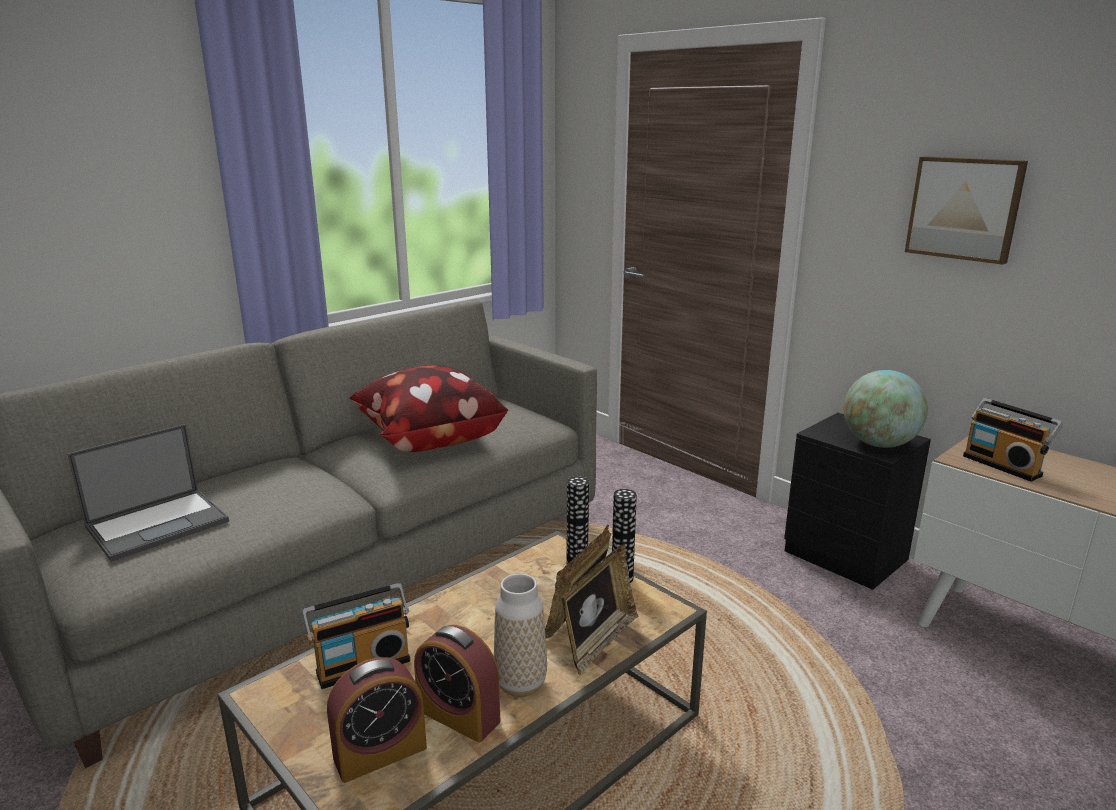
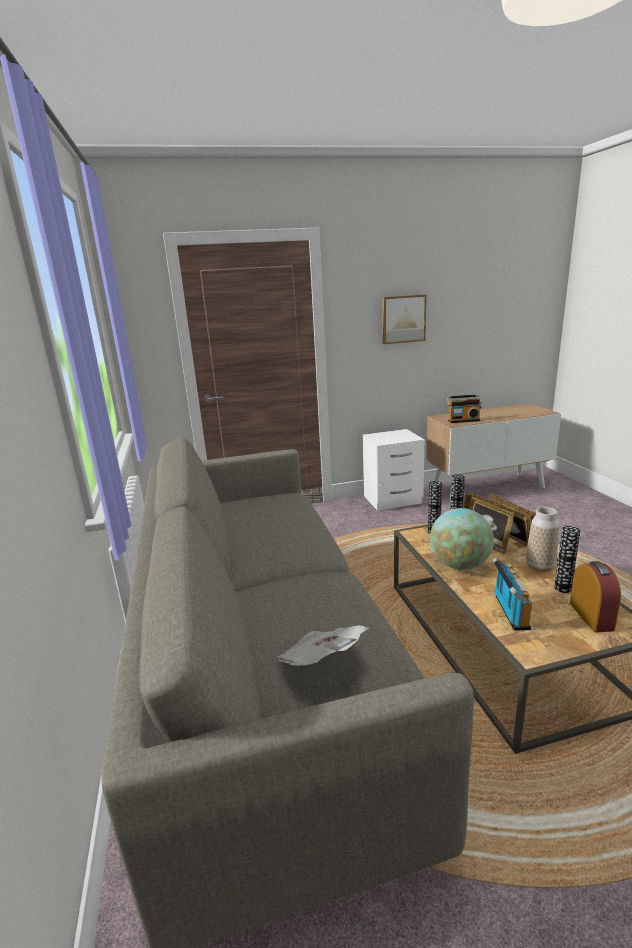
camera: 60 degrees left, 0 degrees up
(159, 523) = (322, 663): laptop -> newspaper
(428, 439) = (277, 531): pillow -> none
(458, 715) = (562, 588): alarm clock -> vase
(846, 557) = (394, 500): black nightstand -> white nightstand
(879, 444) = (404, 436): globe -> globe (459, 565)

